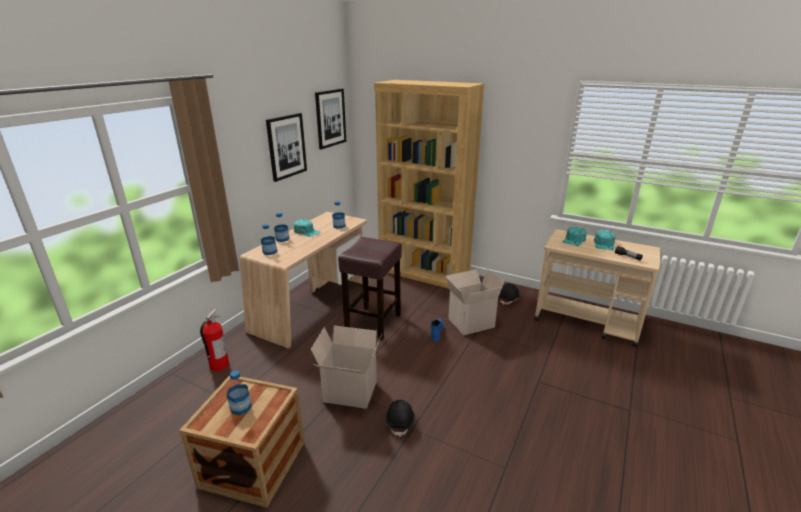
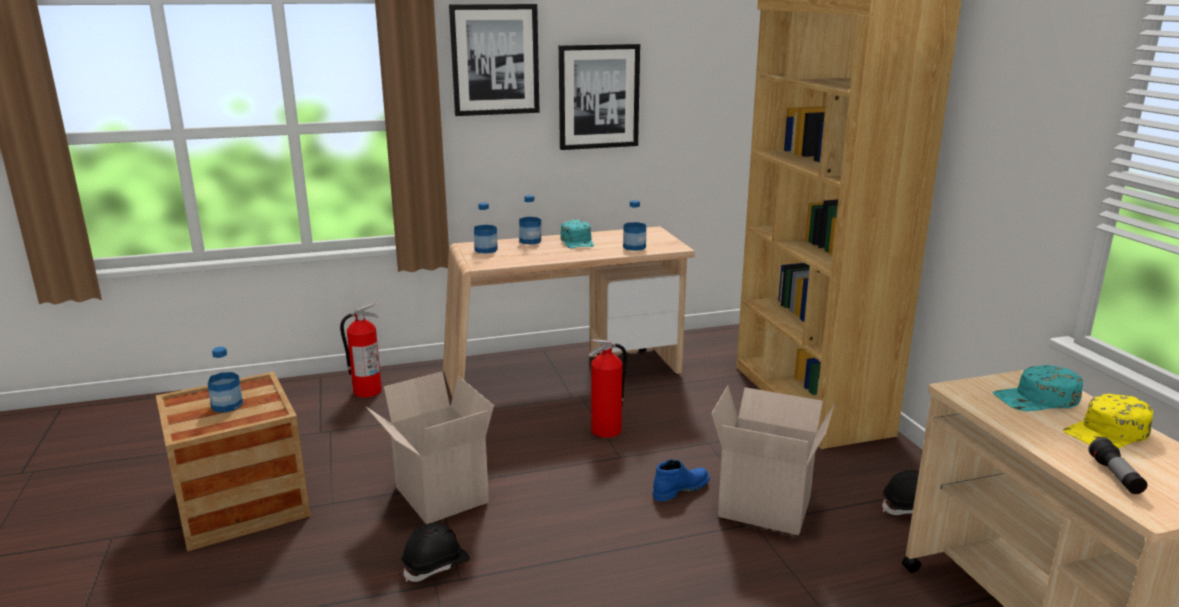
camera: 45 degrees right, 5 degrees down
(330, 118) = (717, 63): picture -> picture (495, 60)
(373, 323) = (607, 431): brown stool -> fire extinguisher
(604, 244) = (1107, 433): turquoise cap -> yellow cap

